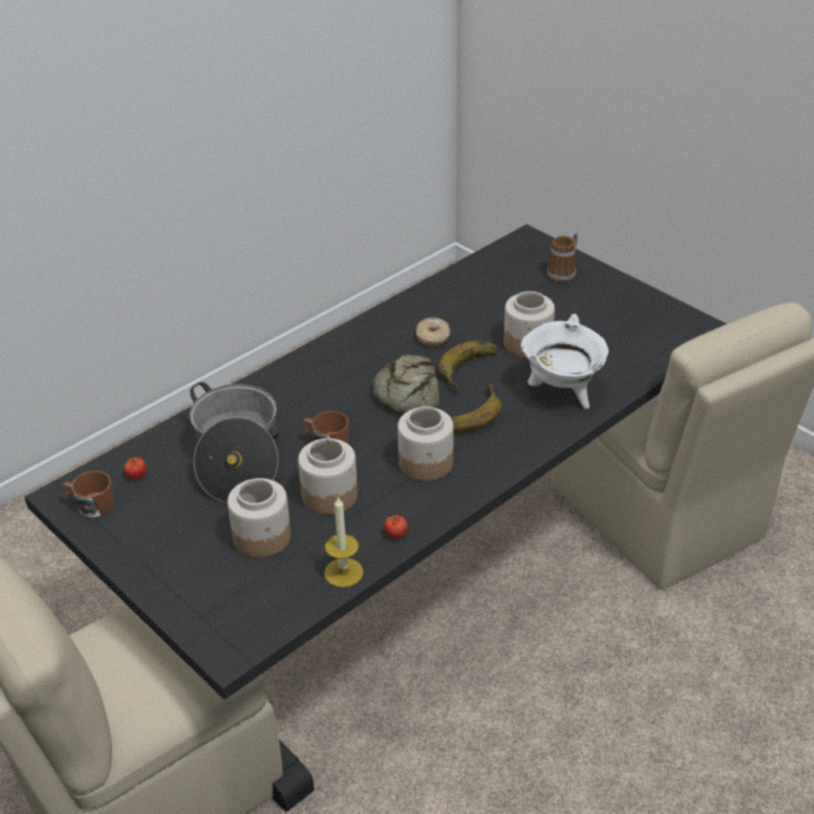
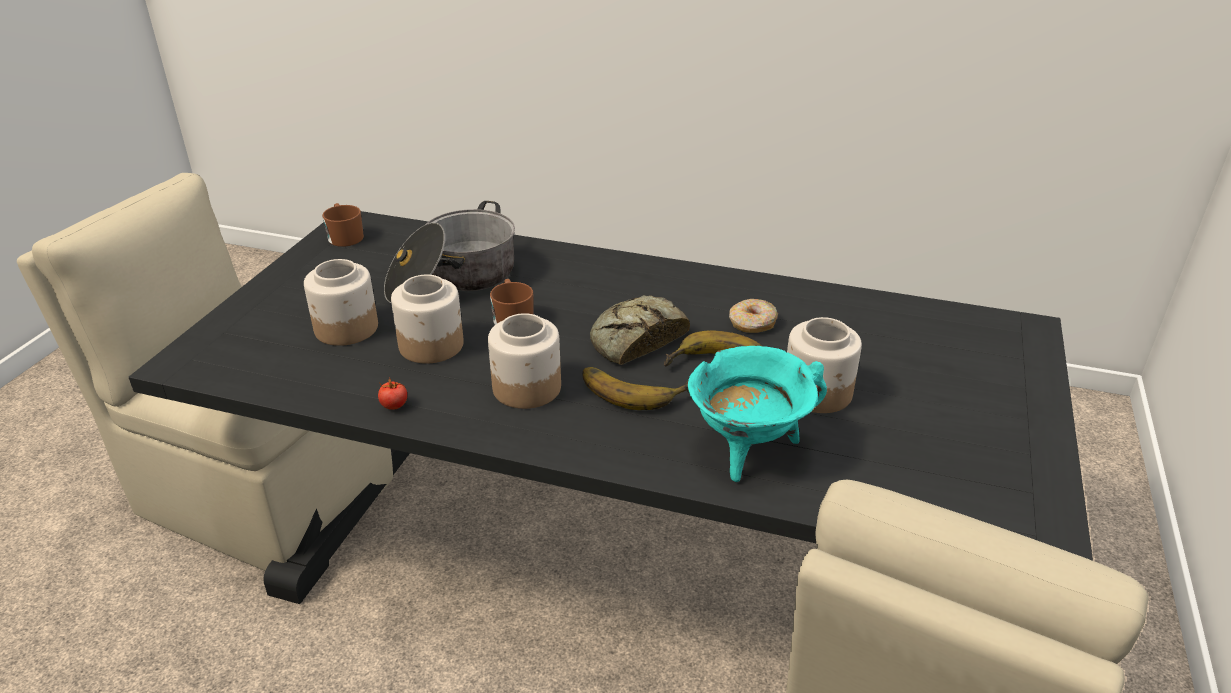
camera: 60 degrees right, 5 degrees down
(136, 476) = (395, 242): tomato -> none
(343, 572) = (316, 392): candle -> none
(562, 393) = (747, 450): white cooking pot -> turquoise cooking pot
(564, 272) = (1000, 376): mug -> none

